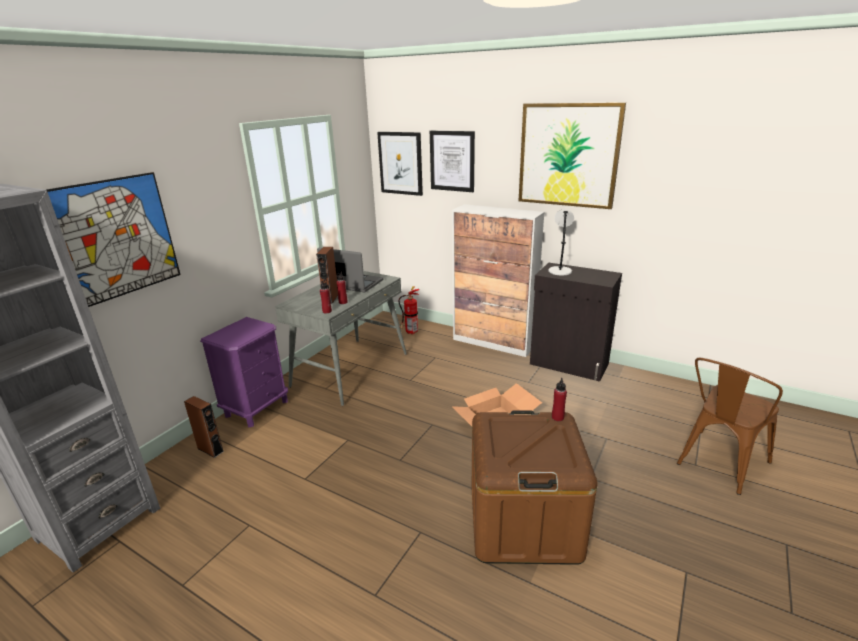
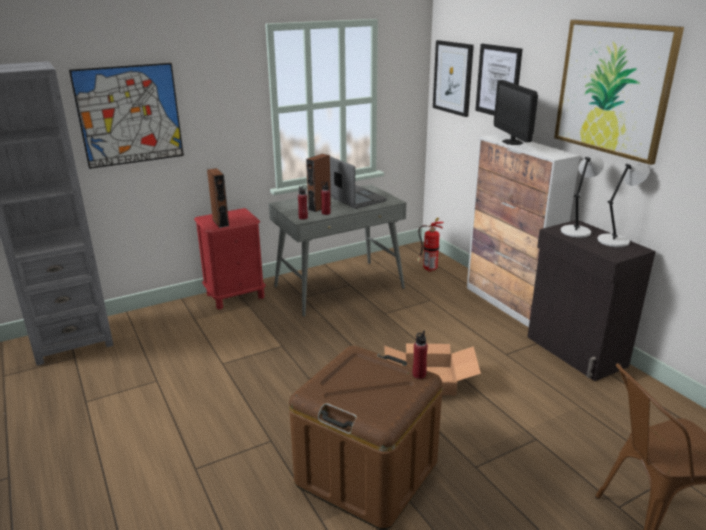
camera: 30 degrees right, 0 degrees up
(210, 449) = (177, 316): brown speaker -> brown speaker (220, 222)
(256, 408) = (235, 296): purple nightstand -> red nightstand
(483, 209) = (512, 142): none -> monitor
(591, 272) = (614, 241): none -> grey table lamp

